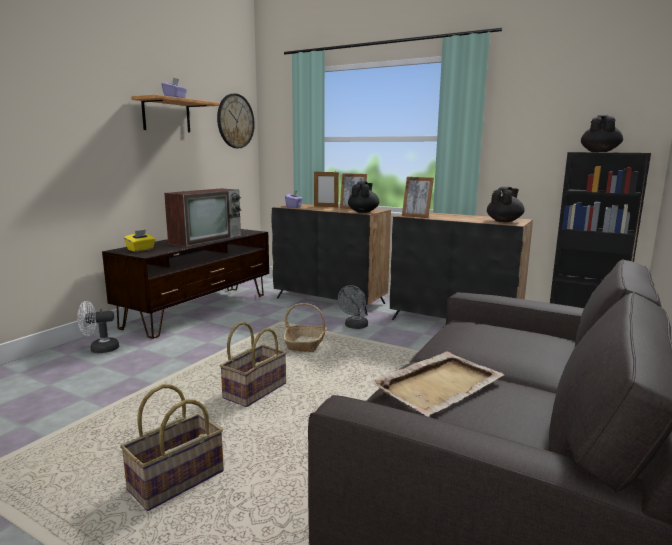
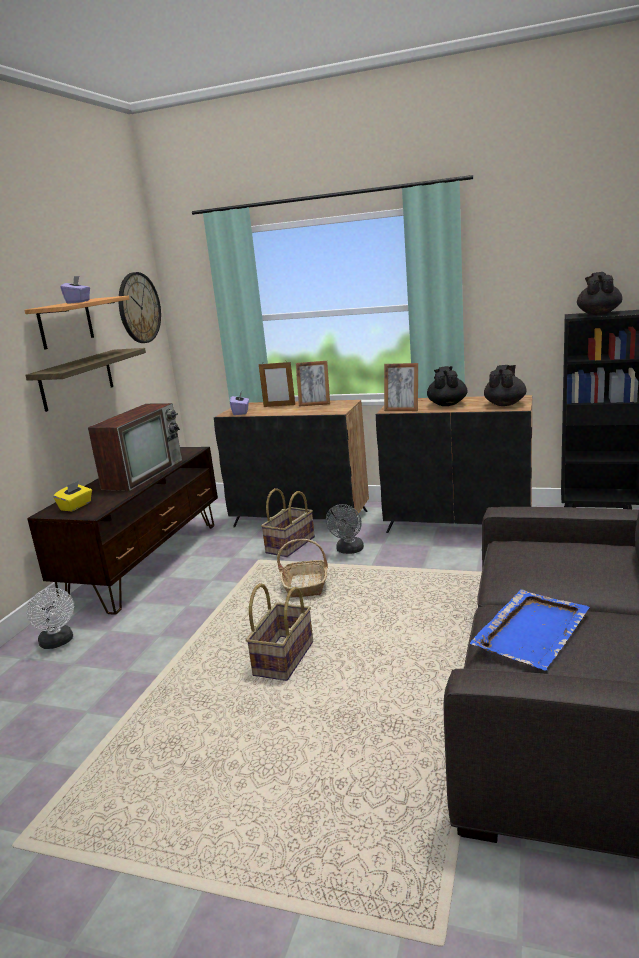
camera: 10 degrees left, 5 degrees up
(99, 349) = (58, 643): white fan -> white fan turned 90 degrees counterclockwise
(169, 160) = (77, 379): none -> shelf
(177, 481) = (265, 783): basket -> basket (291, 545)
(363, 212) = (334, 410): black teapot -> black teapot (447, 404)
(439, 385) = (532, 630): beige tray -> blue tray

